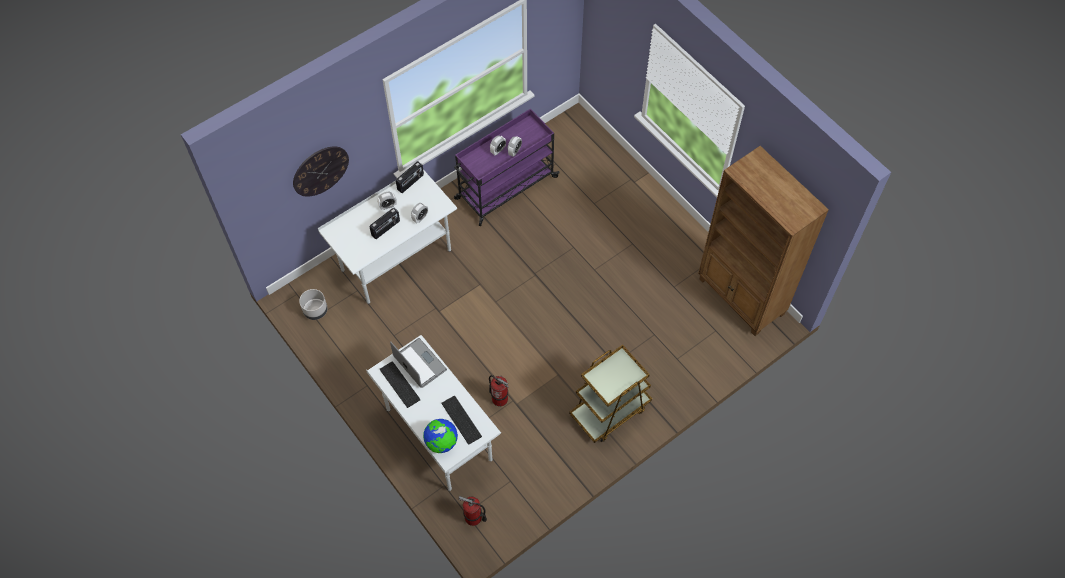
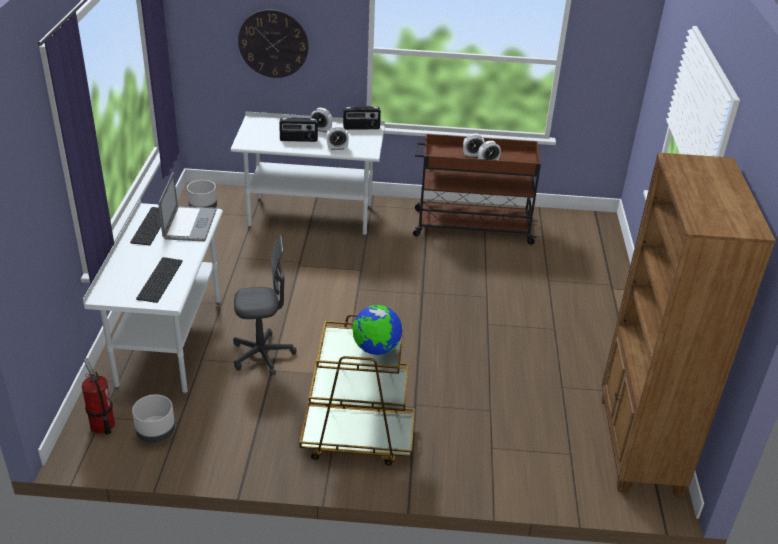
camera: 40 degrees right, 25 degrees down
(441, 442) = (117, 282): globe -> globe (376, 349)
(499, 398) = (262, 355): fire extinguisher -> grey office chair
(505, 188) = (471, 226): purple cart -> brown cart
(506, 497) = (156, 433): none -> grey planter

